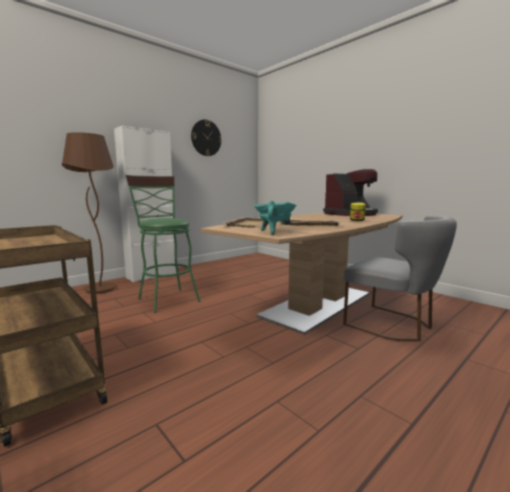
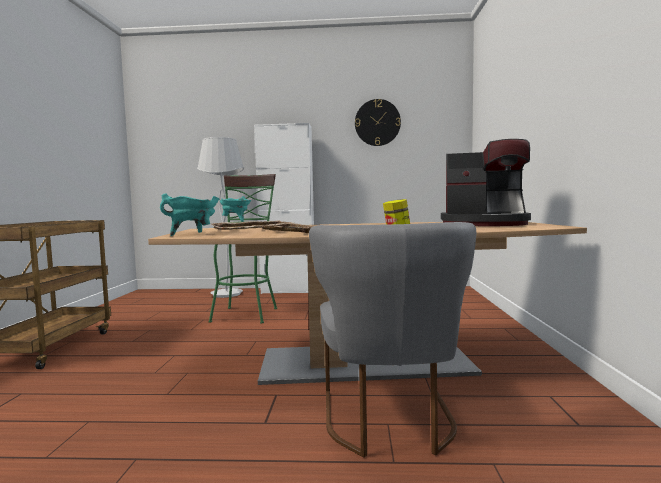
camera: 45 degrees right, 5 degrees down
(100, 289) = (226, 294): brown floor lamp -> white floor lamp
(160, 219) = (236, 221): none -> turquoise cooking pot

